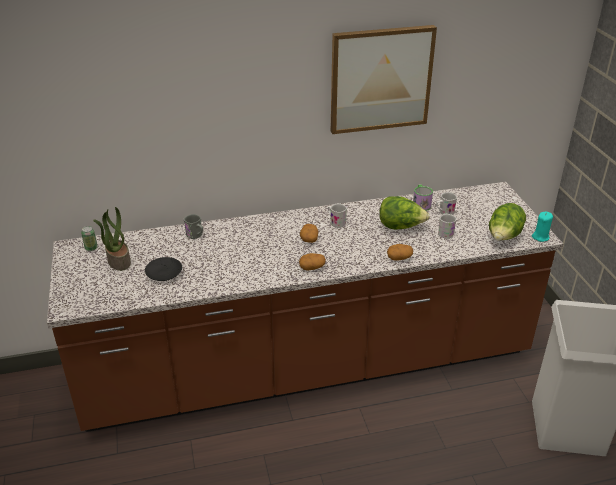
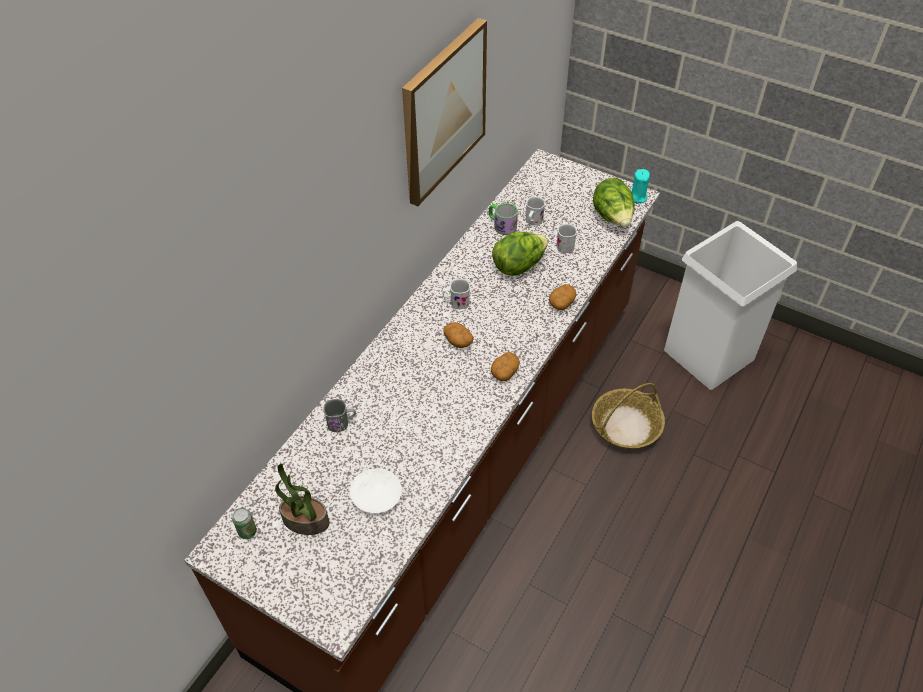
camera: 45 degrees left, 15 degrees up
(164, 273) = (375, 494): black plate -> white plate
(442, 422) = (626, 425): none -> basket

